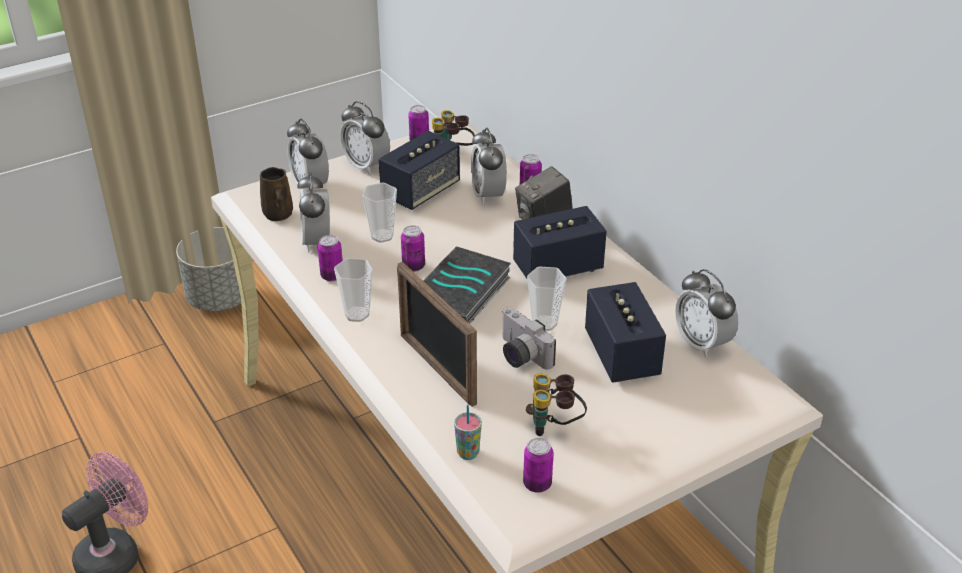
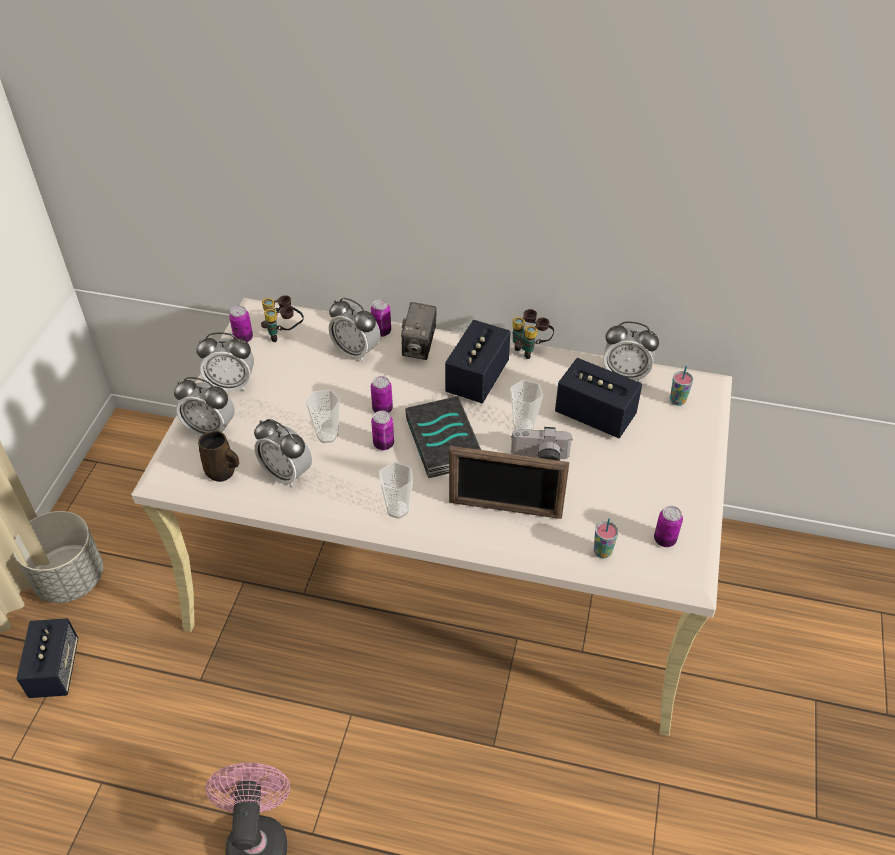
camera: 45 degrees left, 10 degrees up
(332, 276) = (337, 493): can -> can (382, 409)
(420, 191) = (304, 380): speaker -> speaker (55, 669)
(555, 427) = (624, 493): binoculars -> binoculars (530, 348)
(722, 394) = (677, 400): none -> cup

